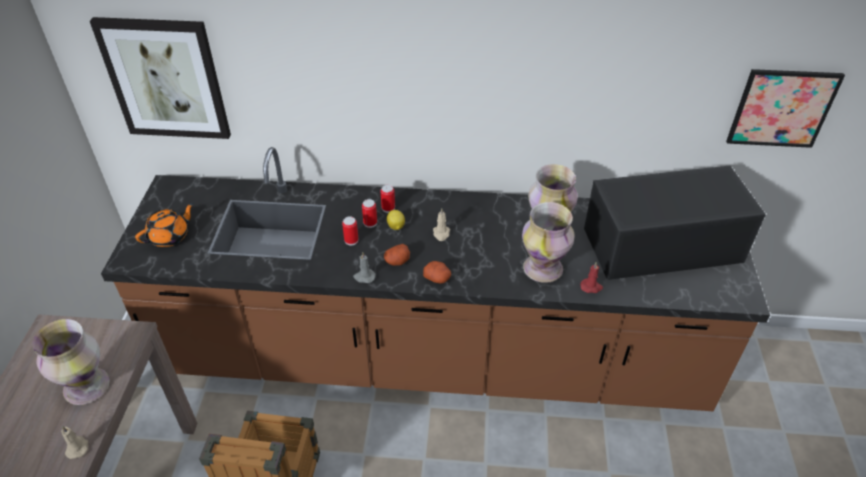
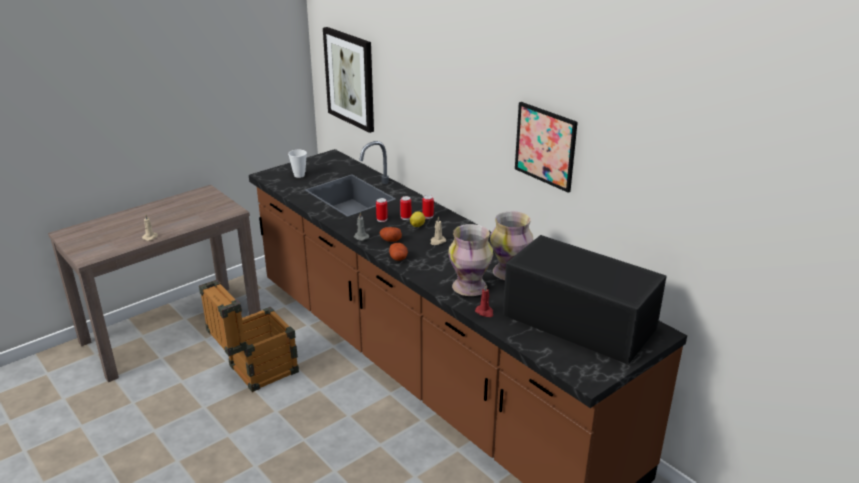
camera: 45 degrees right, 15 degrees down
(88, 387) = (187, 219): vase -> none
(170, 236) = (299, 175): orange teapot -> cup
(782, 108) = (724, 235): picture -> picture (545, 146)

